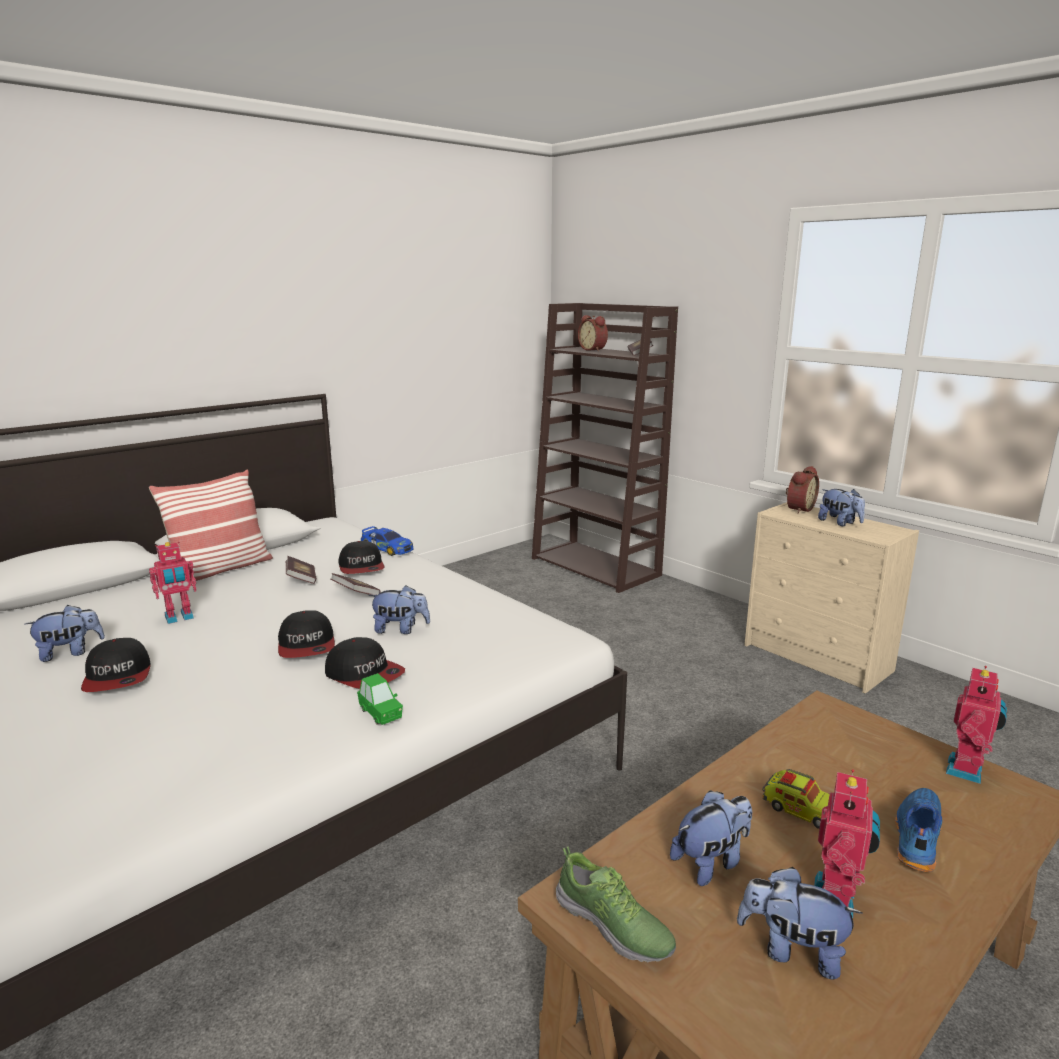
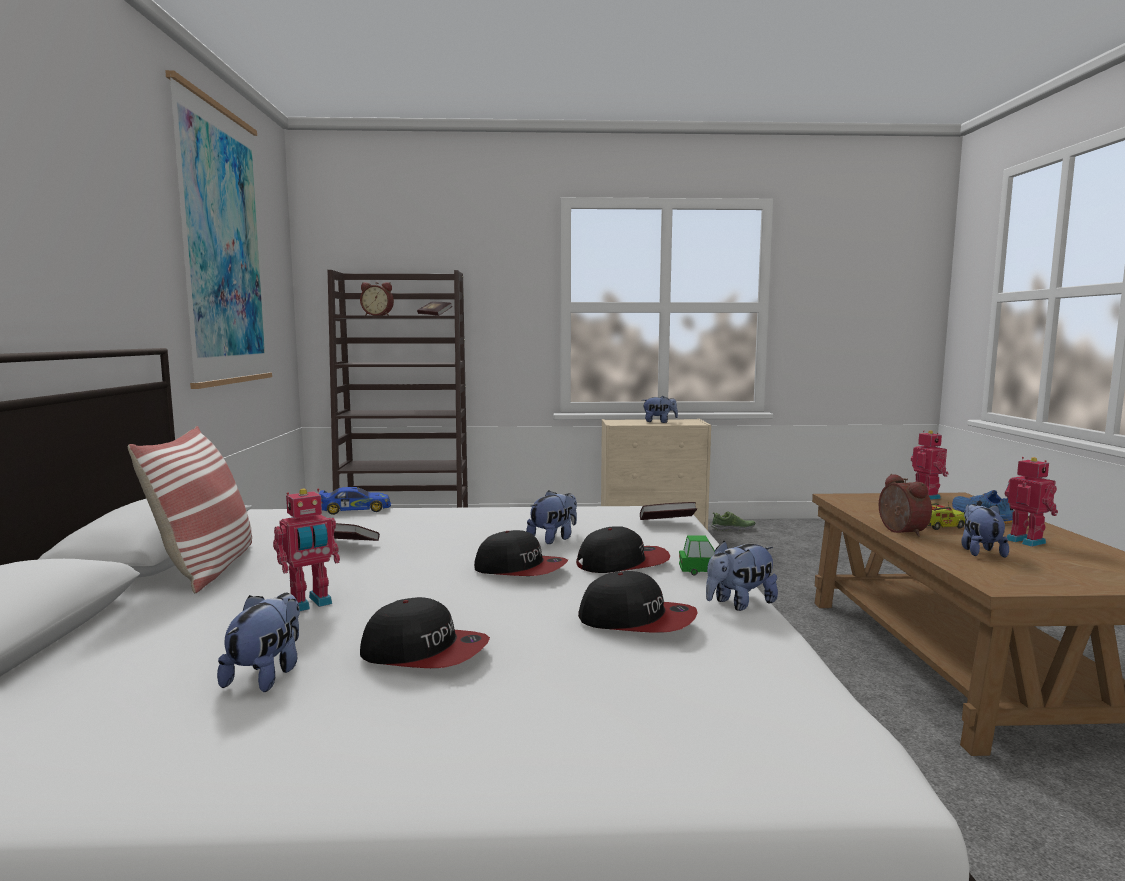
camera: 50 degrees left, 10 degrees down
(179, 618) = (310, 604): toy robot -> toy robot turned 45 degrees clockwise
(356, 595) = (441, 536): book -> book (667, 523)
(361, 567) = (378, 523): cap -> cap (637, 620)
(424, 298) = (223, 247): none -> picture
(614, 926) = (1033, 583): shoe -> shoe (733, 529)
(792, 950) = (1069, 558): plush toy -> plush toy (739, 603)
(798, 509) = (619, 421): alarm clock -> alarm clock (899, 531)

